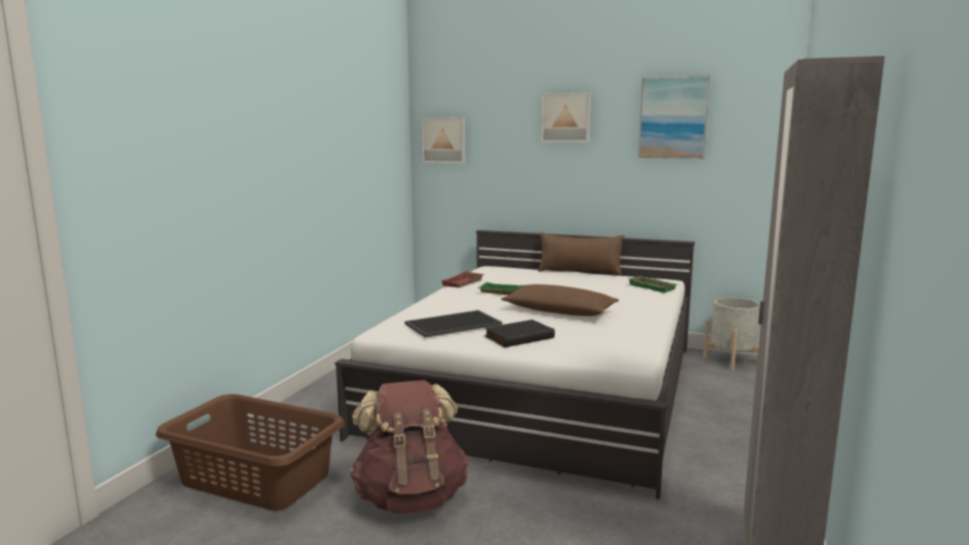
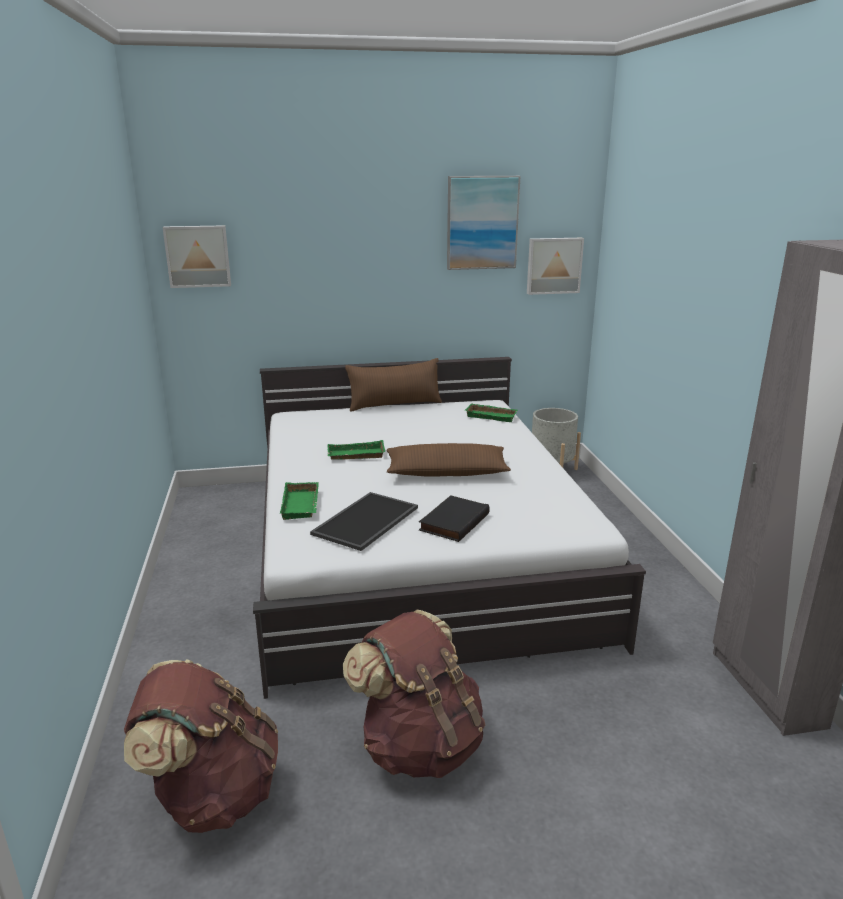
camera: 30 degrees left, 10 degrees up
(256, 478) = (212, 794): brown laundry basket -> brown backpack
(423, 310) = (302, 505): none -> green tray
(463, 283) = (291, 448): red tray -> none
(566, 118) = (360, 224): picture -> picture (553, 265)

